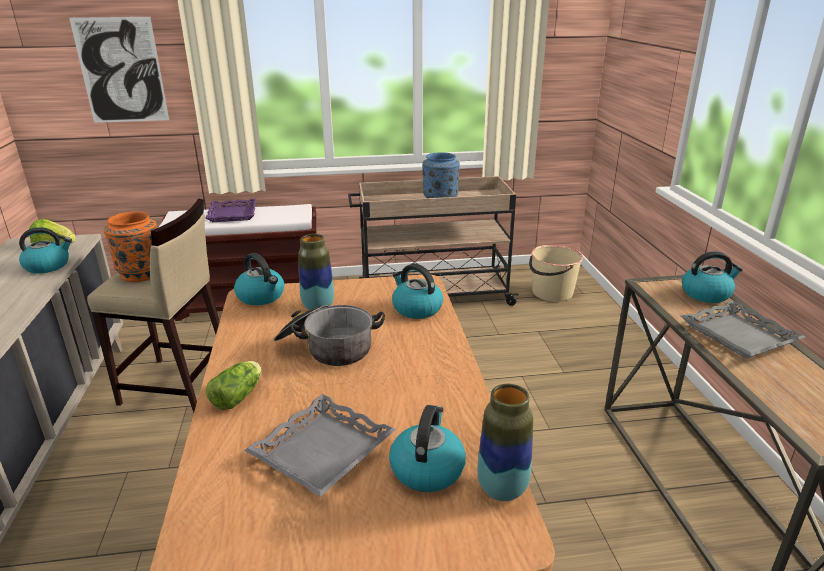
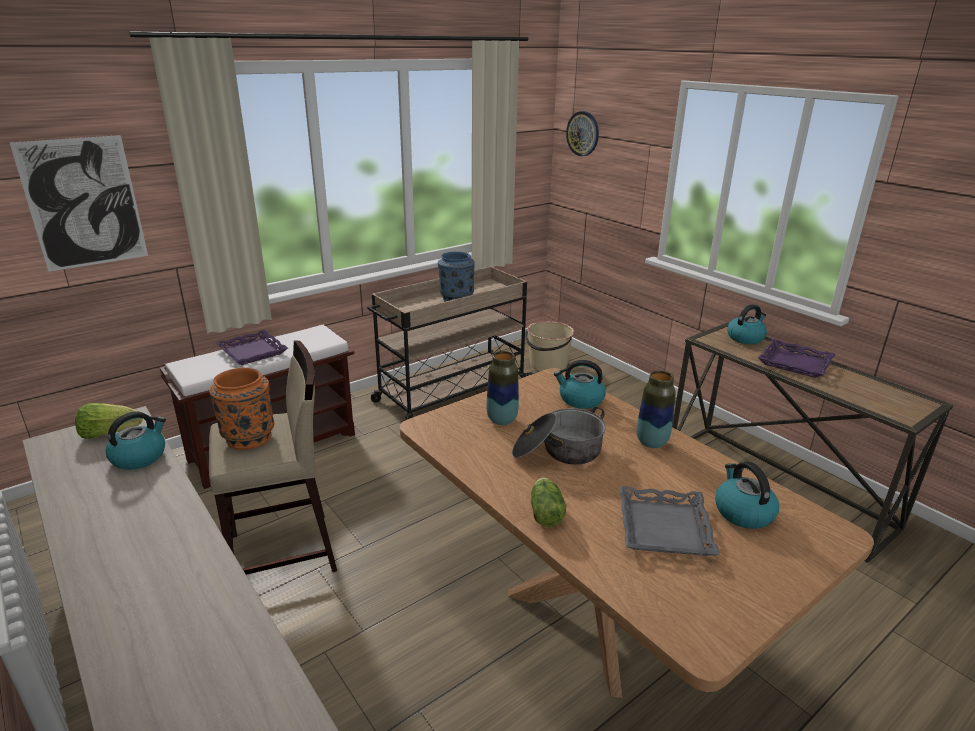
camera: 30 degrees left, 0 degrees up
(261, 296) = (438, 424): kettle -> none
(502, 489) = (798, 507): vase -> vase (651, 442)
(627, 40) = (583, 133): none -> wall clock
(739, 335) = (795, 363): grey tray -> purple tray

